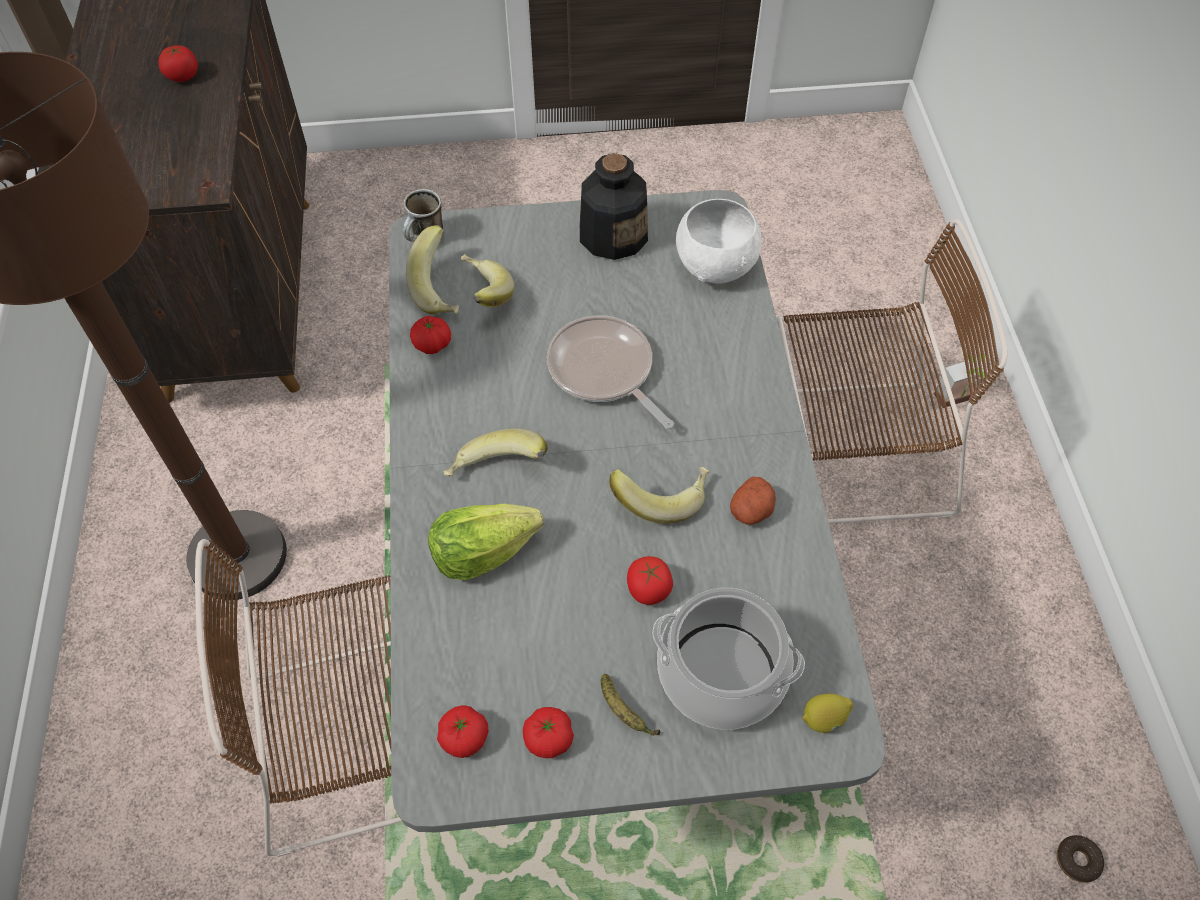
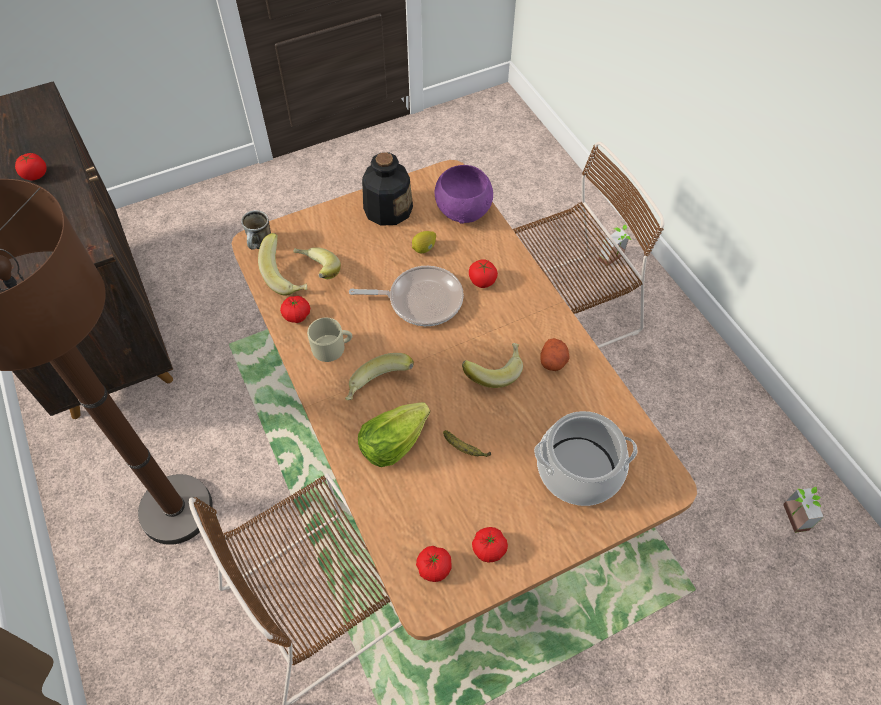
camera: 20 degrees left, 0 degrees up
(460, 400) = (332, 347): none -> beige mug
(598, 598) = (439, 456): grey dining table -> brown dining table
(604, 371) = (421, 300): frying pan -> frying pan turned 150 degrees clockwise
(625, 712) = (529, 515): banana -> banana (464, 449)
(648, 589) = (510, 432): tomato -> tomato (482, 281)
(715, 264) = (462, 210): white bowl -> purple bowl
(824, 719) = (652, 477): lemon -> lemon (424, 248)
(1077, 860) = (789, 518): donut -> potted plant

